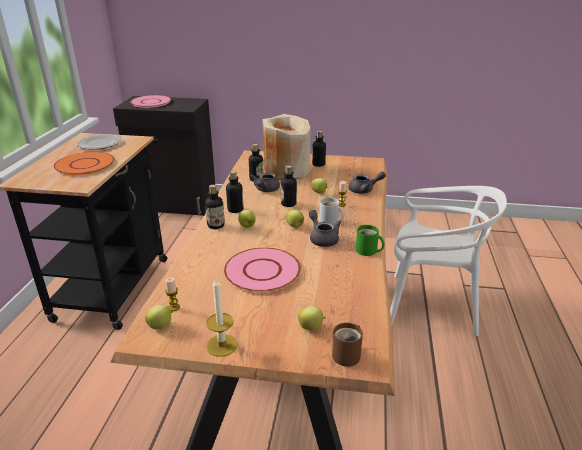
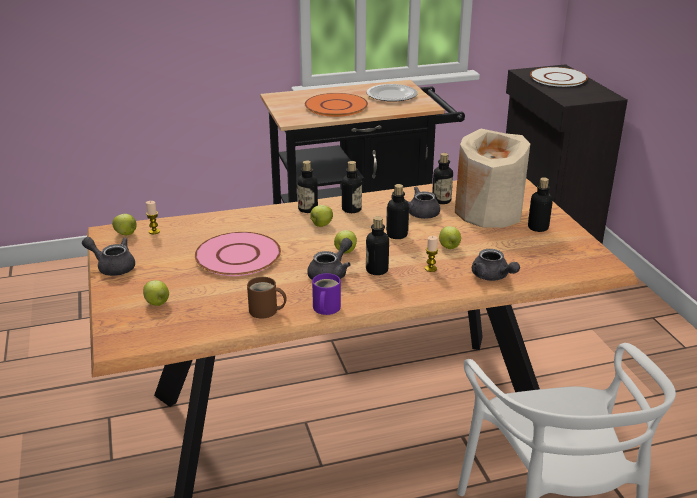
camera: 65 degrees right, 0 degrees up
(151, 102) = (558, 78): pink plate -> white plate
(222, 345) = (112, 267): candle -> grey teapot
(330, 221) = (377, 270): white mug -> bottle
(348, 354) = (125, 331): brown mug -> brown mug (265, 311)
(367, 251) = (325, 308): green mug -> purple mug

